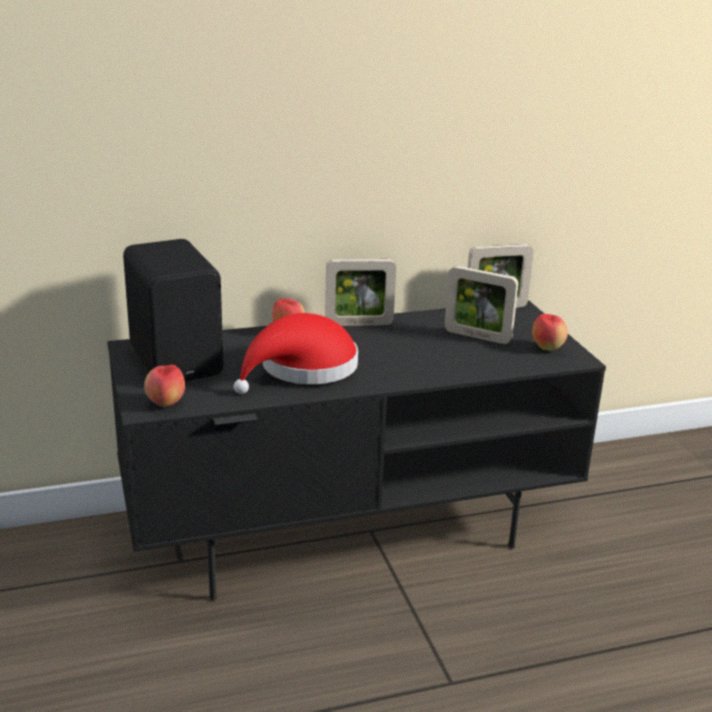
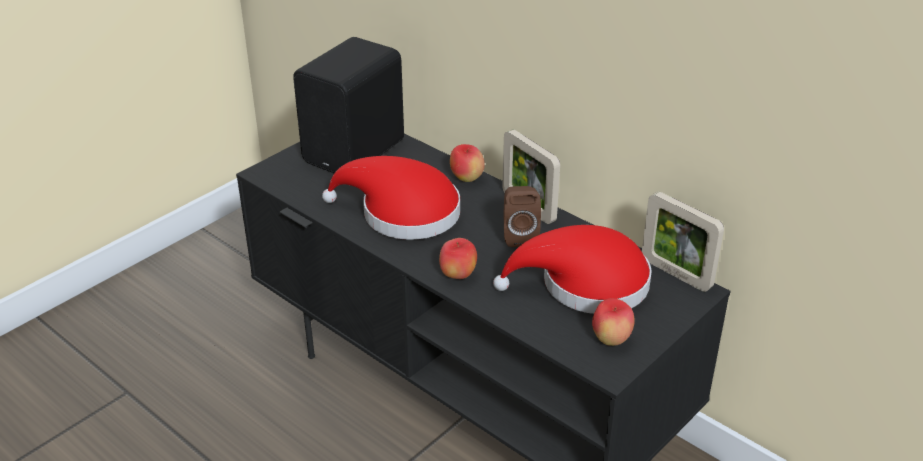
camera: 60 degrees right, 10 degrees up
(165, 404) = (280, 177): apple -> apple (458, 275)
(391, 338) = (519, 235): none -> brown speaker
(477, 336) = (585, 284): picture frame -> red hat

